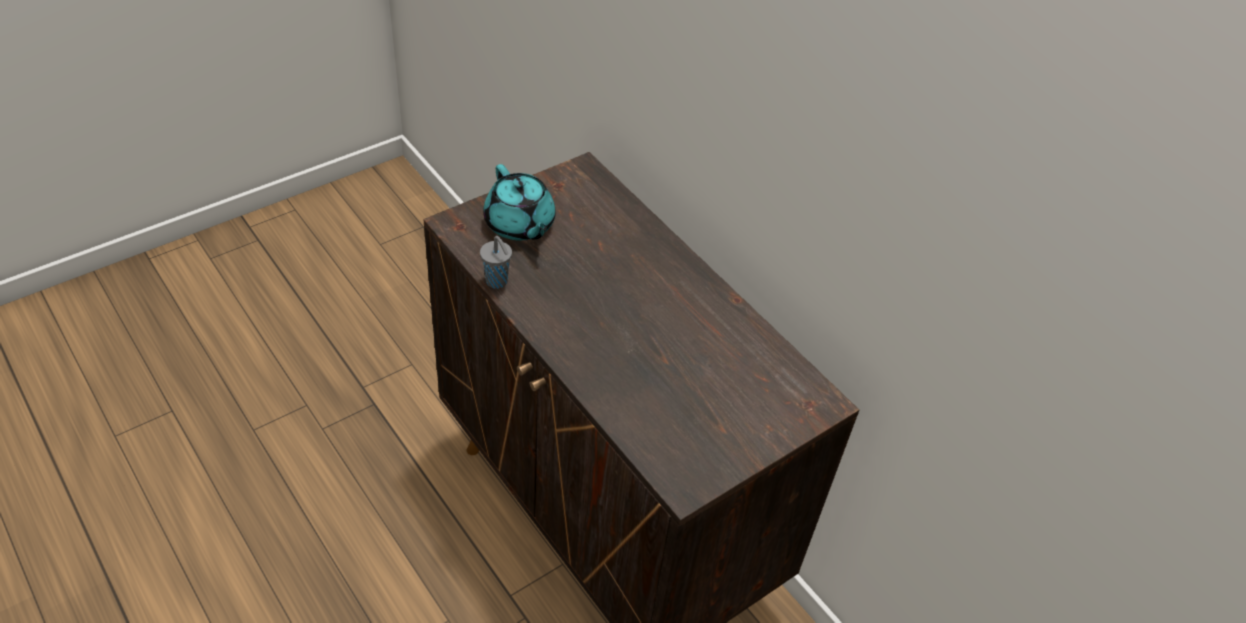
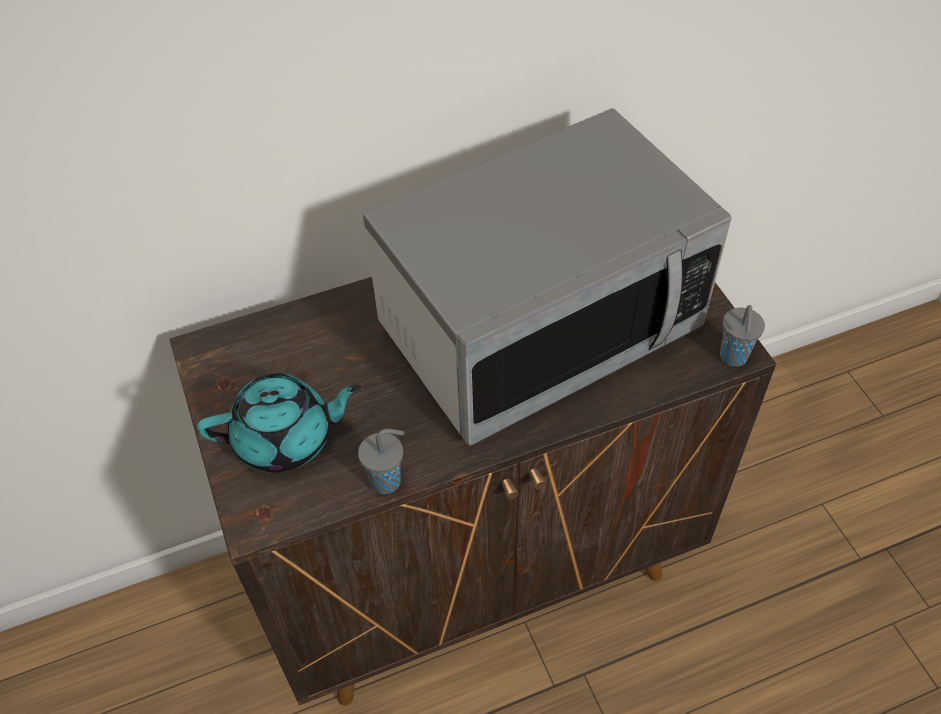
camera: 70 degrees left, 5 degrees up
(665, 348) = (539, 327): none -> microwave
(675, 485) = (733, 358): none -> grey cup

